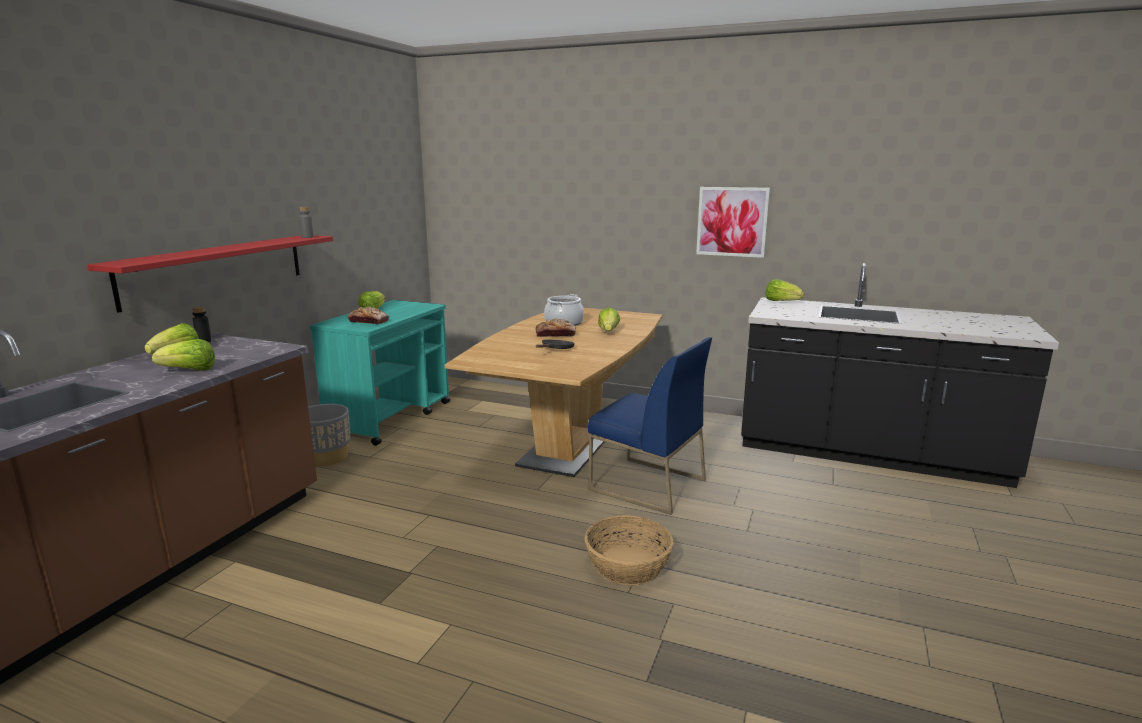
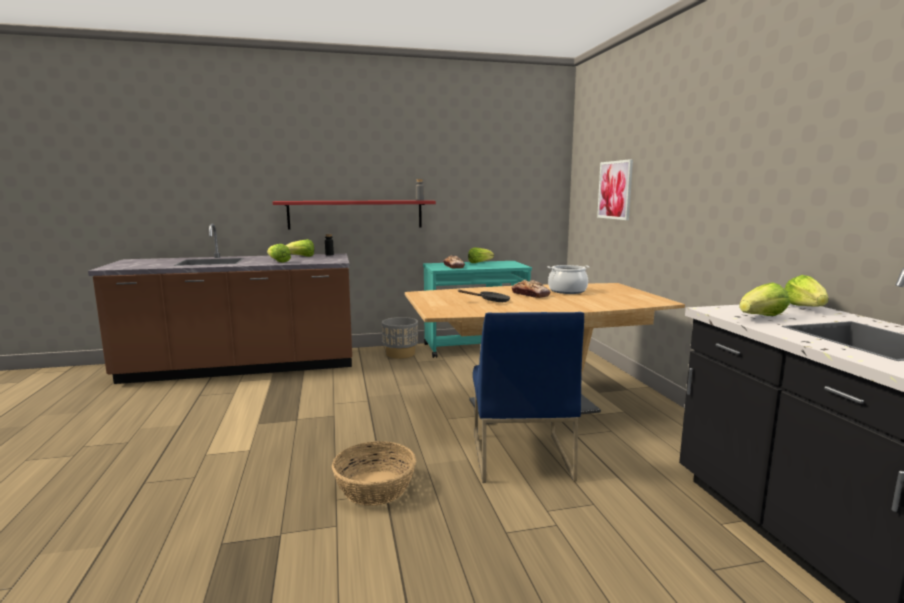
camera: 55 degrees right, 5 degrees down
(608, 331) = (576, 302): lettuce -> lettuce (761, 317)
(732, 221) = (778, 197): picture -> picture (615, 190)

